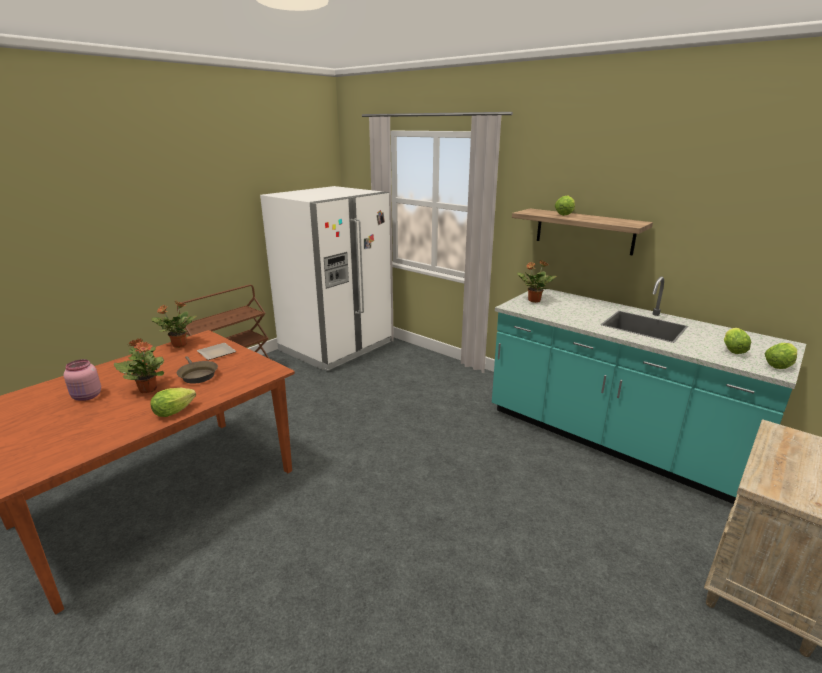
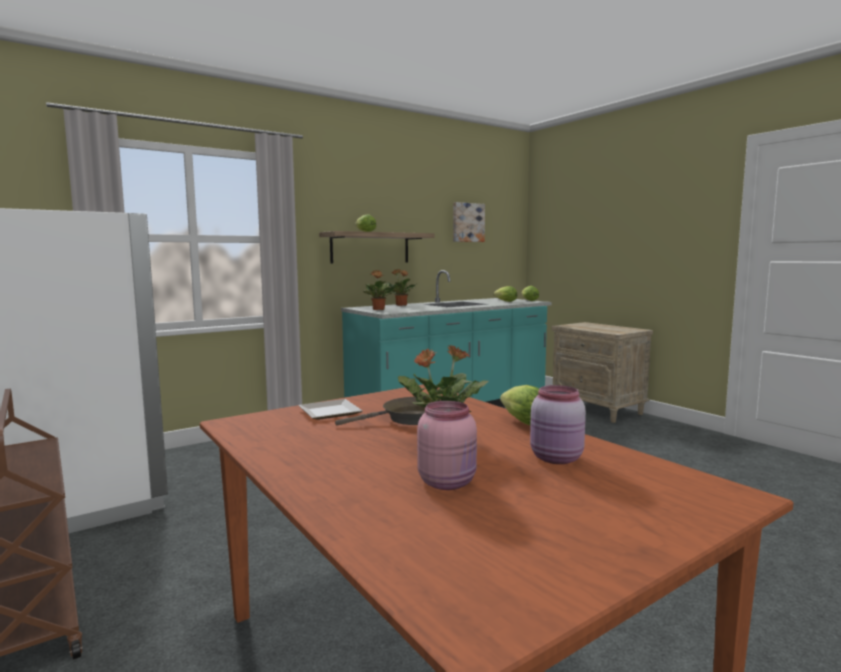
camera: 75 degrees left, 15 degrees down
(102, 424) = (557, 459): none -> pink jar
(179, 345) = (255, 435): potted plant -> potted plant (401, 305)
(761, 213) = (467, 222): none -> picture

